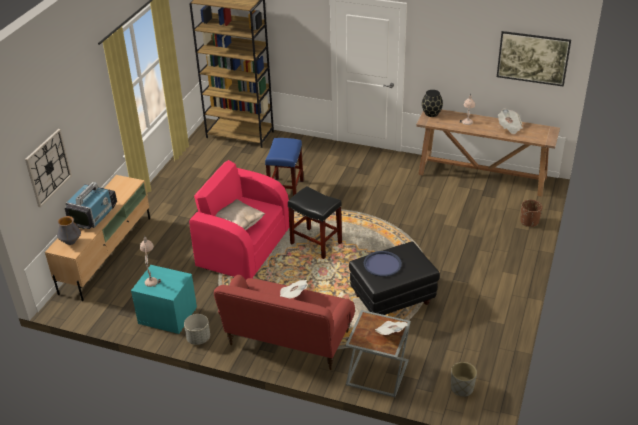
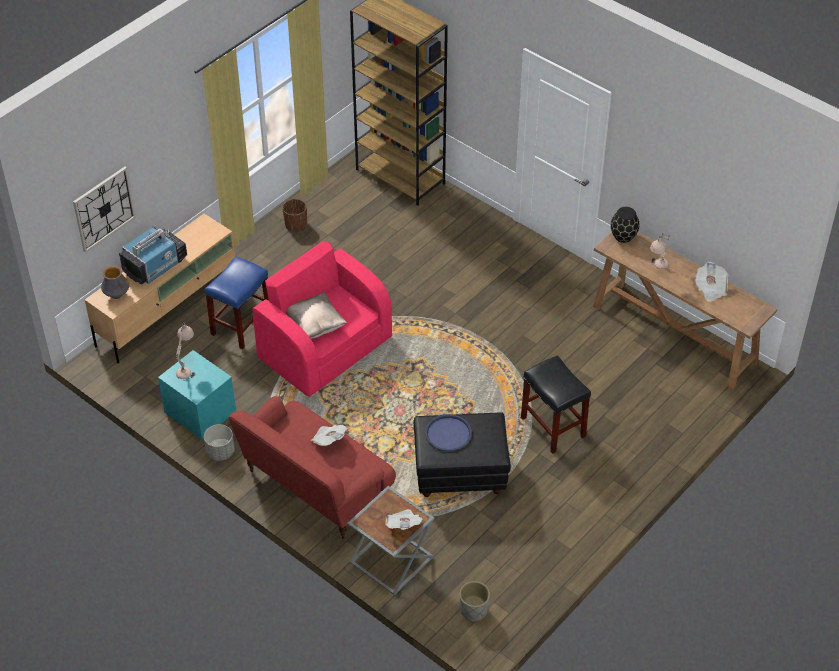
camera: 20 degrees right, 10 degrees up
(285, 190) = (414, 280): blue stool -> blue stool (241, 325)
(316, 243) = (412, 369): black stool -> black stool (553, 427)
(529, 222) = (691, 421): brown planter -> brown planter (296, 225)
(531, 69) = (749, 226): picture -> none

